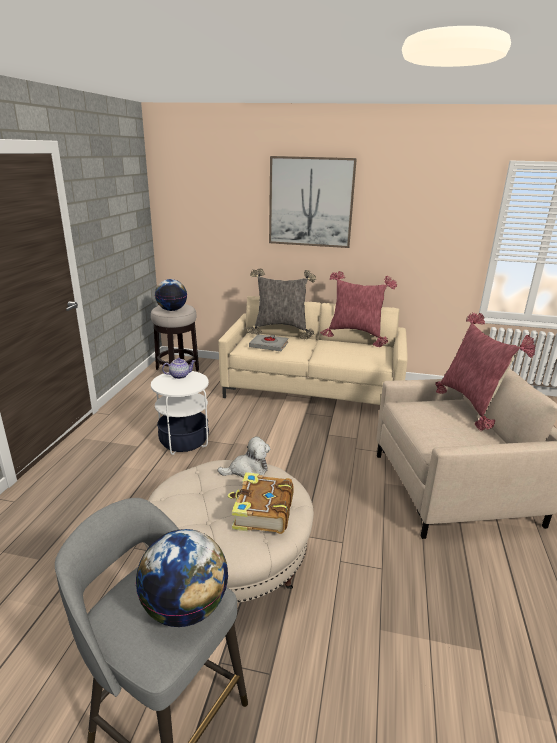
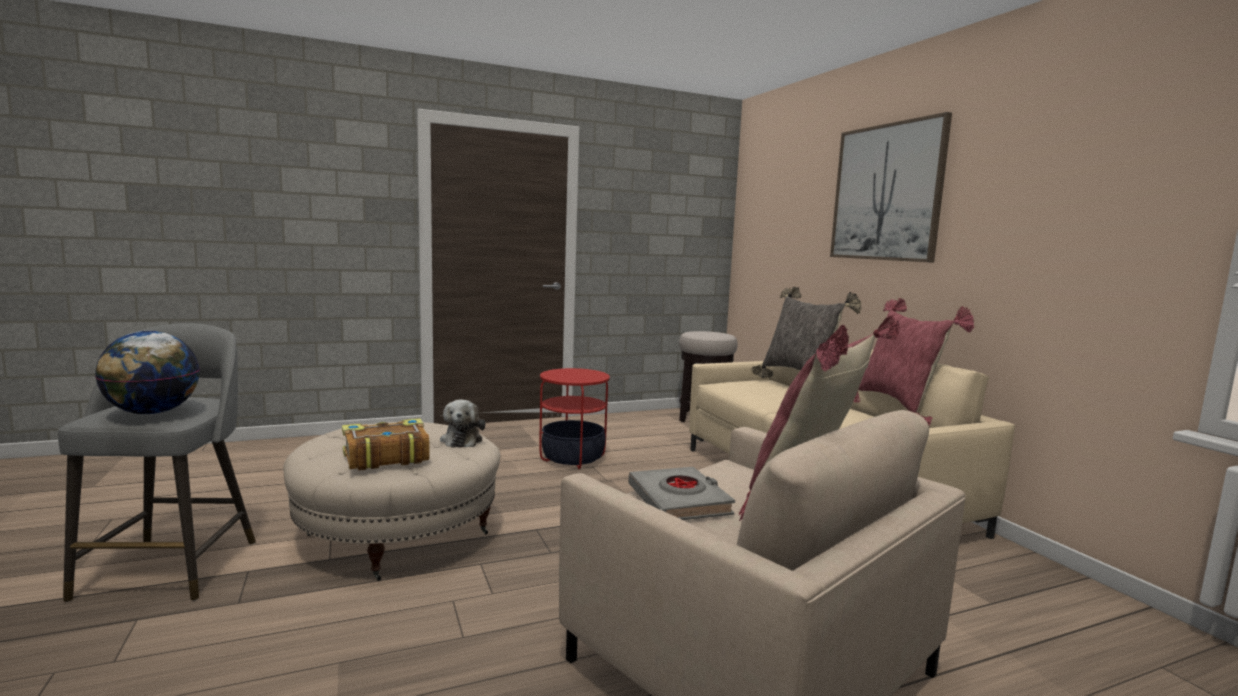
camera: 55 degrees right, 15 degrees down
(172, 310) = (700, 333): globe -> none
(179, 375) = (587, 372): teapot -> none
(184, 443) = (572, 459): white side table -> red side table
(247, 470) = (462, 440): plush toy -> plush toy turned 45 degrees clockwise
(269, 345) = (752, 389): grey book -> grey book (679, 501)

